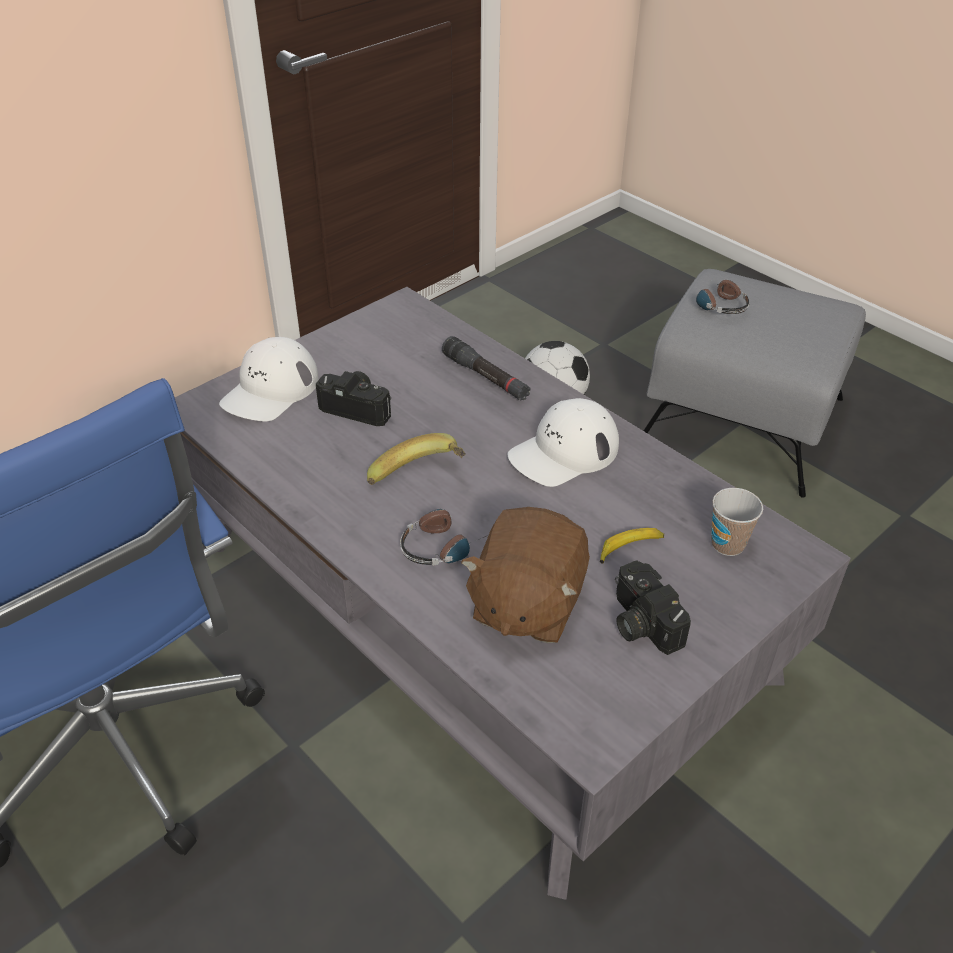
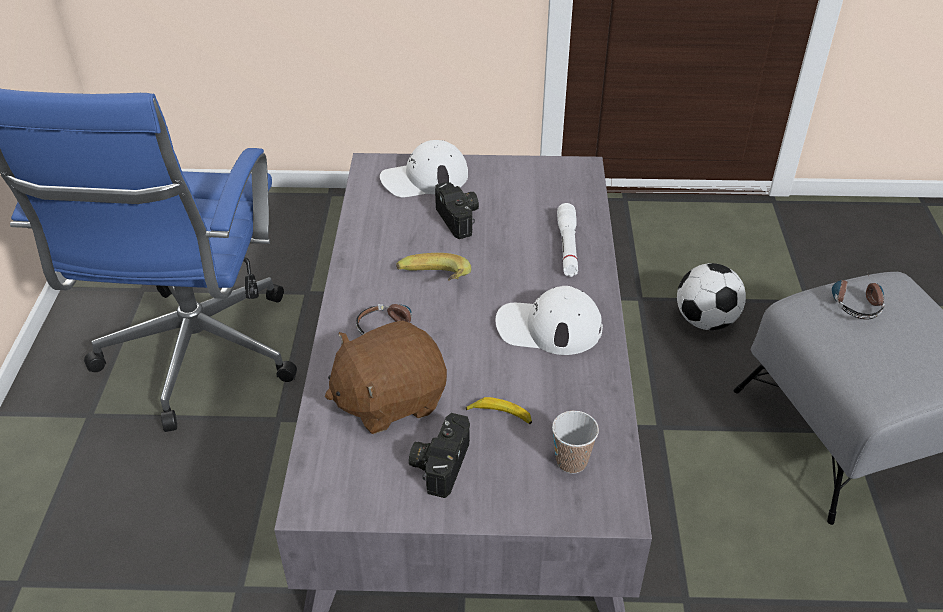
camera: 45 degrees right, 0 degrees up
(485, 377) = (567, 247): black flashlight -> white flashlight

